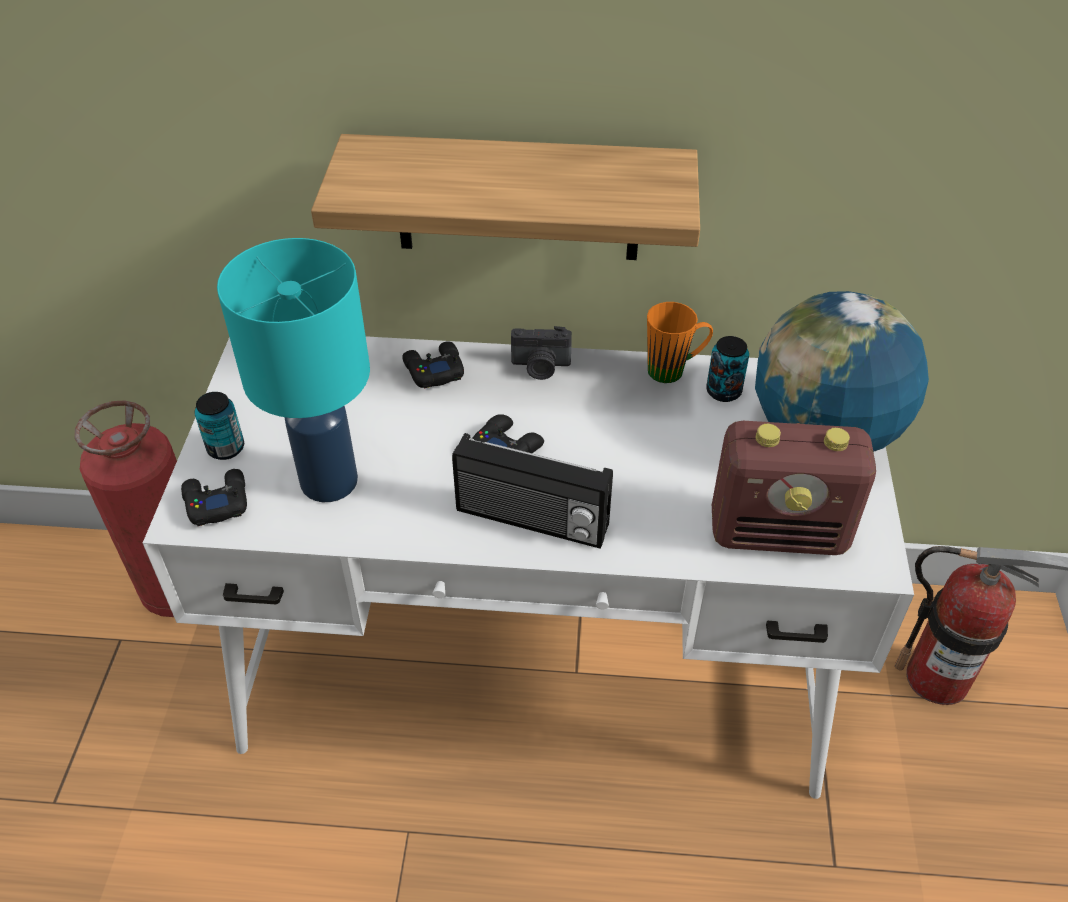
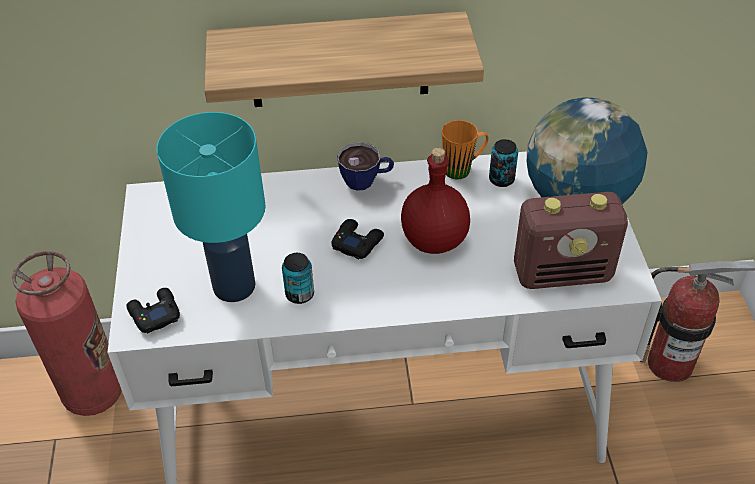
camera: 10 degrees left, 0 degrees up
(226, 448) = (149, 274): can -> can (299, 294)
(433, 370) = (288, 194): black game controller -> none
(531, 521) = (389, 292): radio -> none
(540, 367) = (366, 180): camera -> cup
(611, 459) = (434, 239): none -> red bottle

